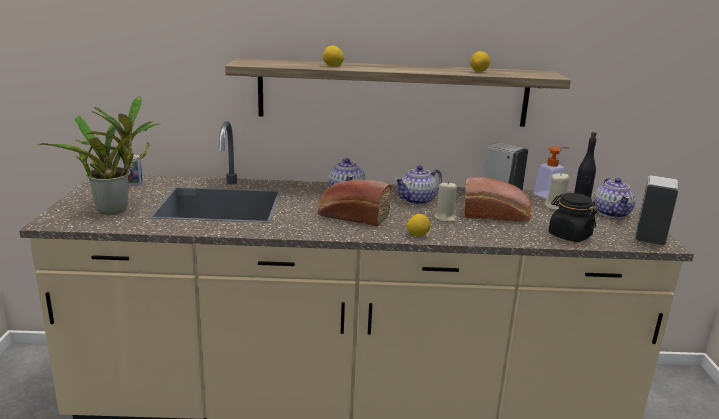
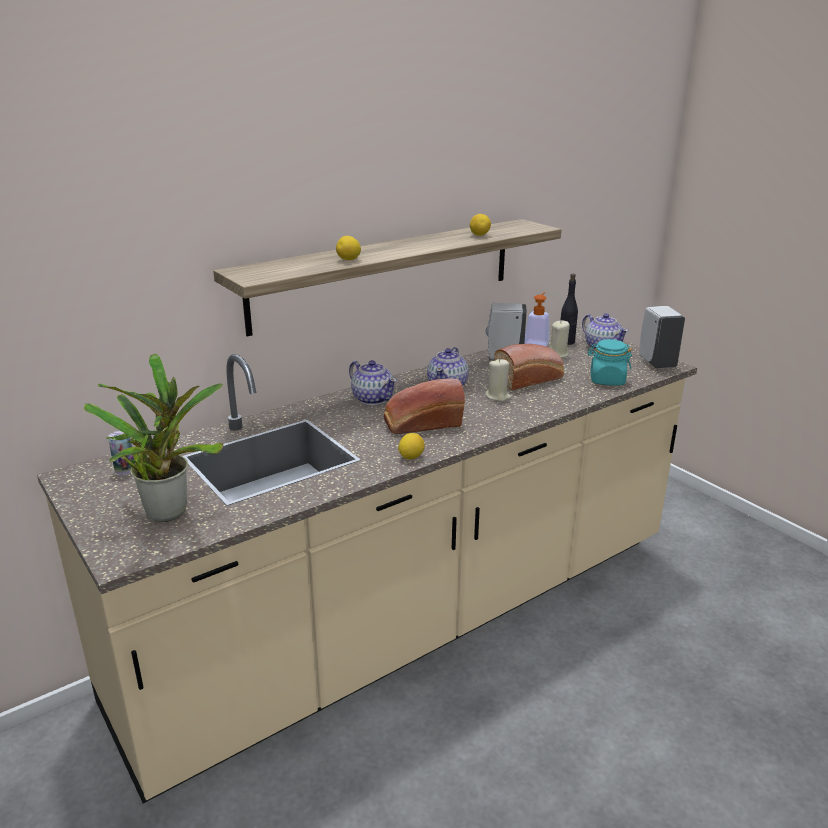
camera: 35 degrees left, 5 degrees up
(417, 235) = (505, 423): lemon -> lemon (411, 457)
(569, 236) = (607, 380): black jar -> turquoise jar

